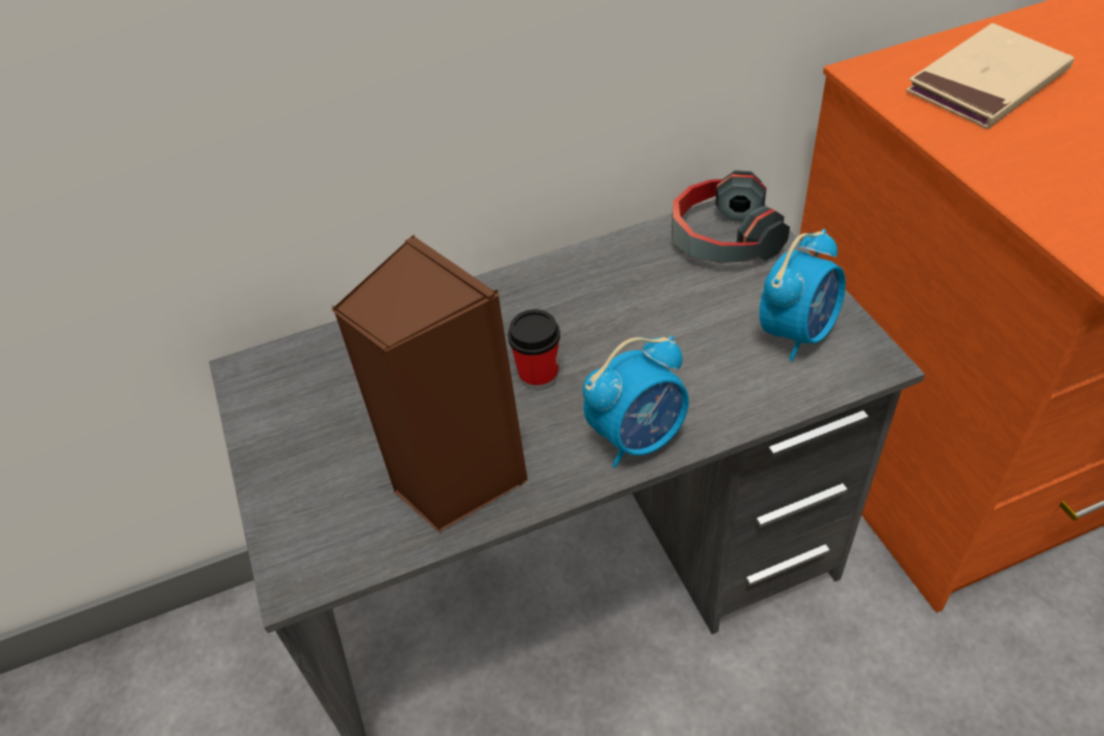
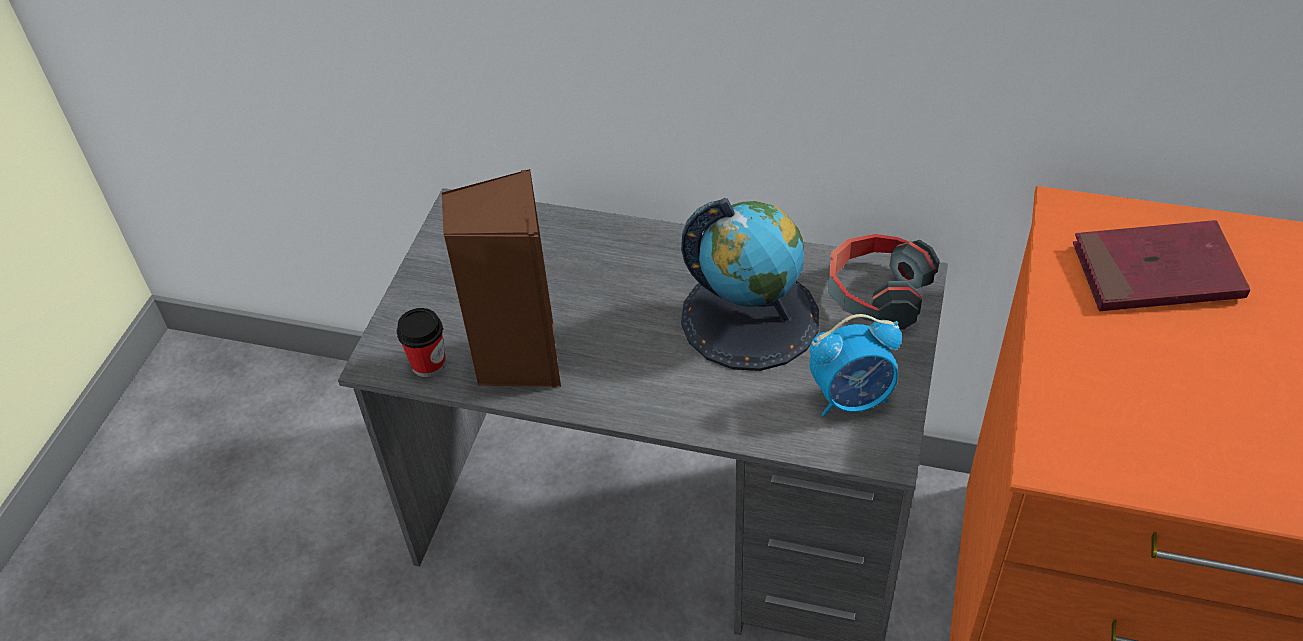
camera: 35 degrees right, 0 degrees up
(538, 375) = (636, 320): cup -> cup (428, 364)
(638, 437) = (658, 403): alarm clock -> none
(640, 315) = (750, 317): none -> globe
(987, 83) = (1156, 272): beige book -> red book

